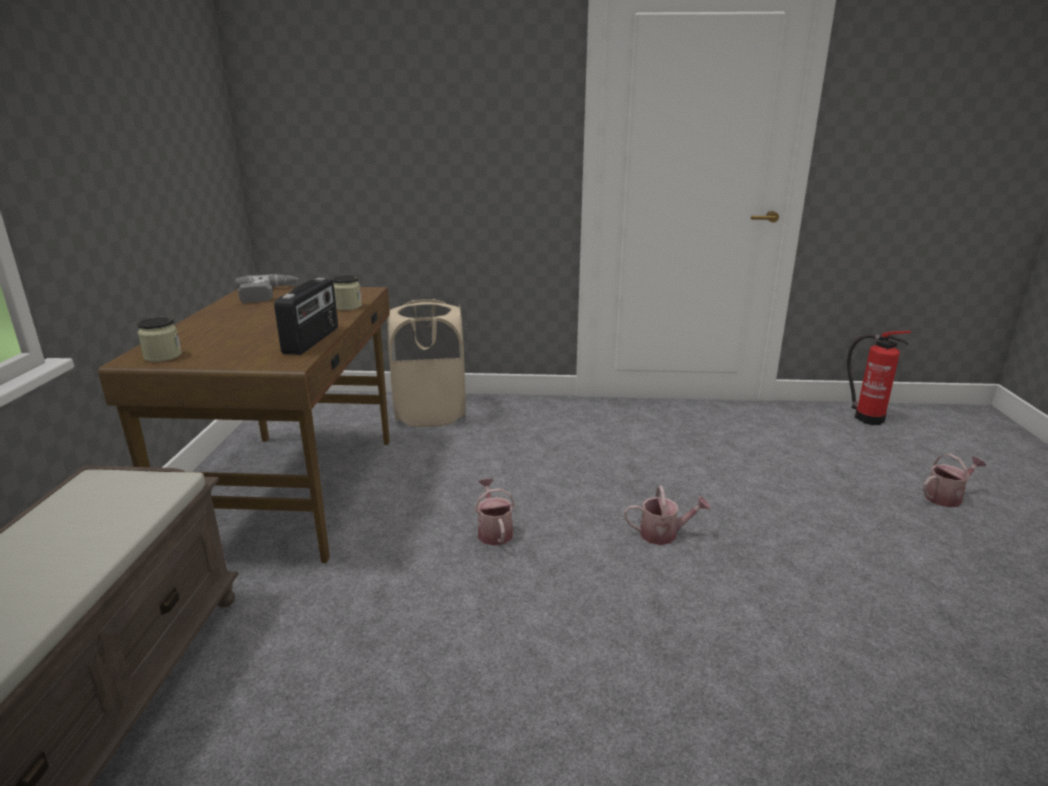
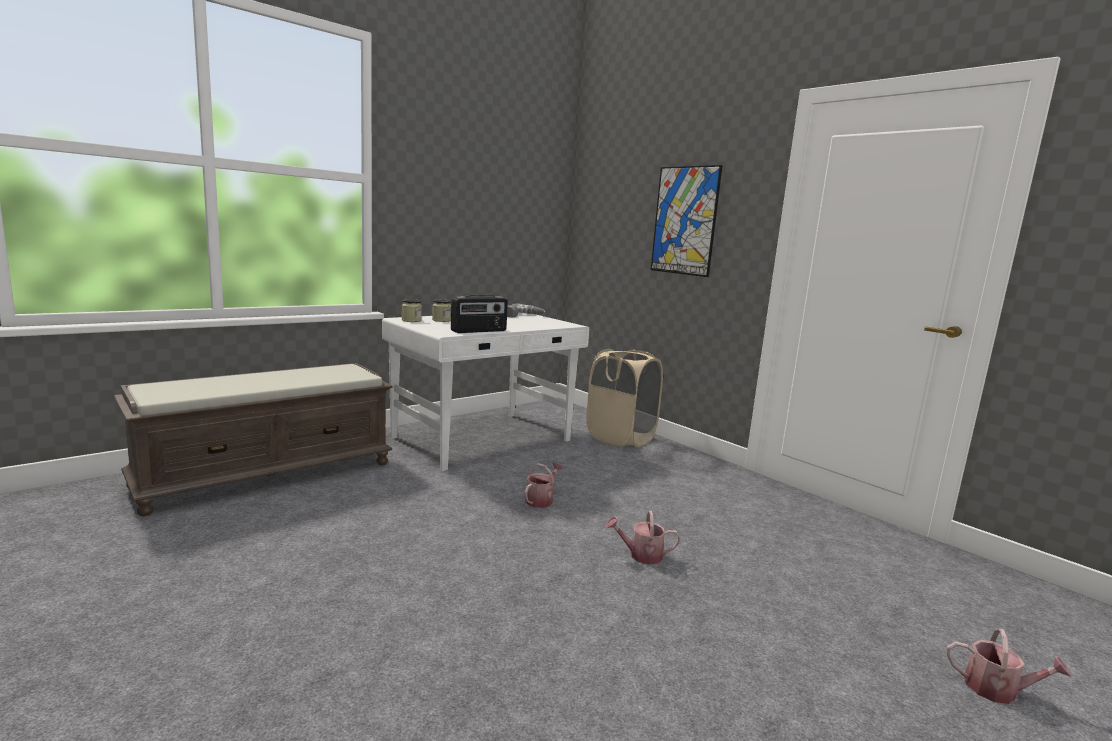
camera: 45 degrees right, 10 degrees down
(294, 490) = (484, 439): brown desk -> white desk
(347, 307) = (538, 327): jar -> jar (441, 320)
(449, 121) = (684, 221): none -> picture
(663, 534) = (640, 555): watering can -> watering can turned 135 degrees clockwise
(866, 418) = (1046, 602): fire extinguisher -> none

